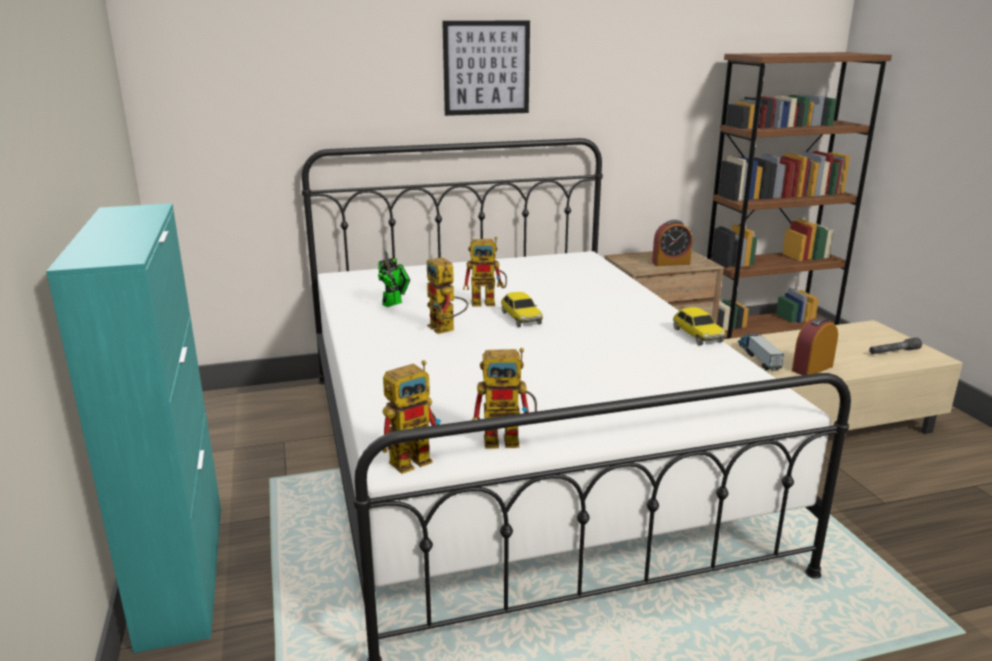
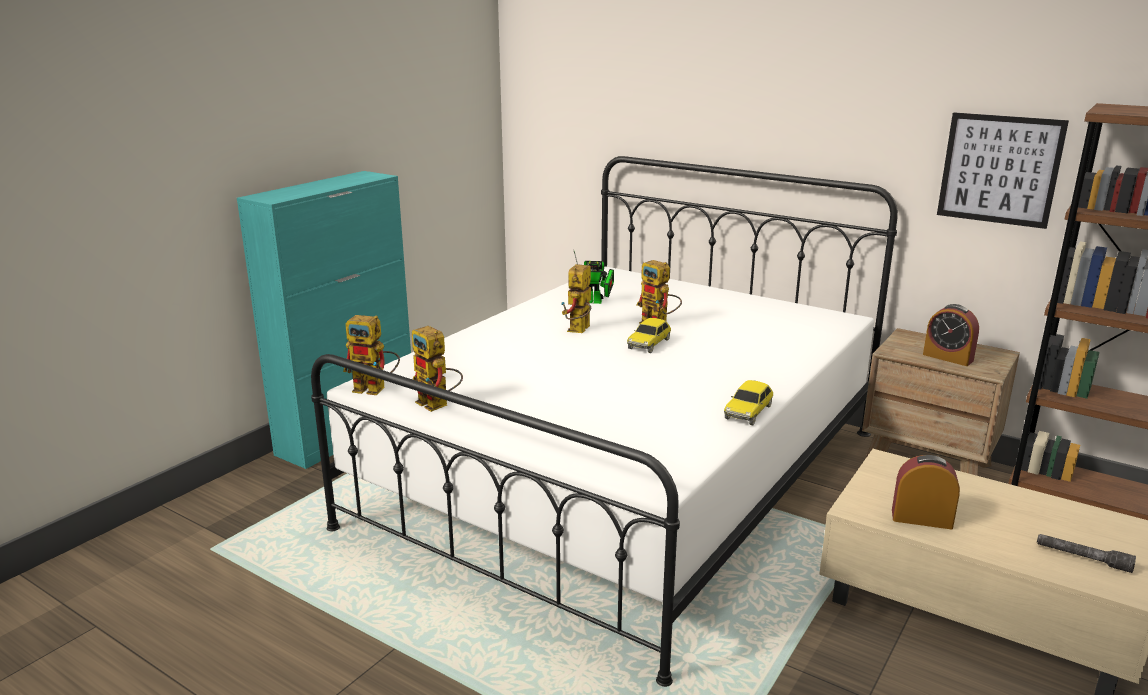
camera: 50 degrees right, 0 degrees up
(486, 68) = (780, 95): picture -> picture (999, 169)
(758, 357) = (888, 483): toy truck -> none

